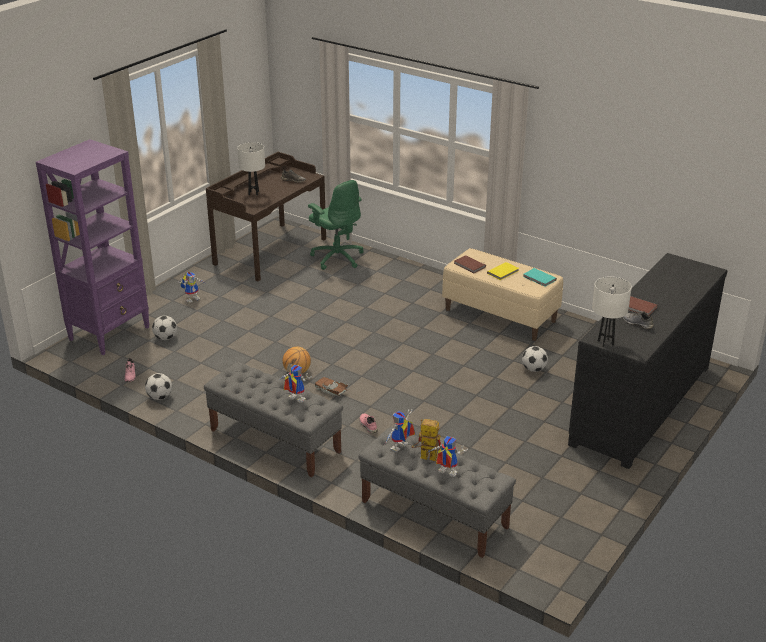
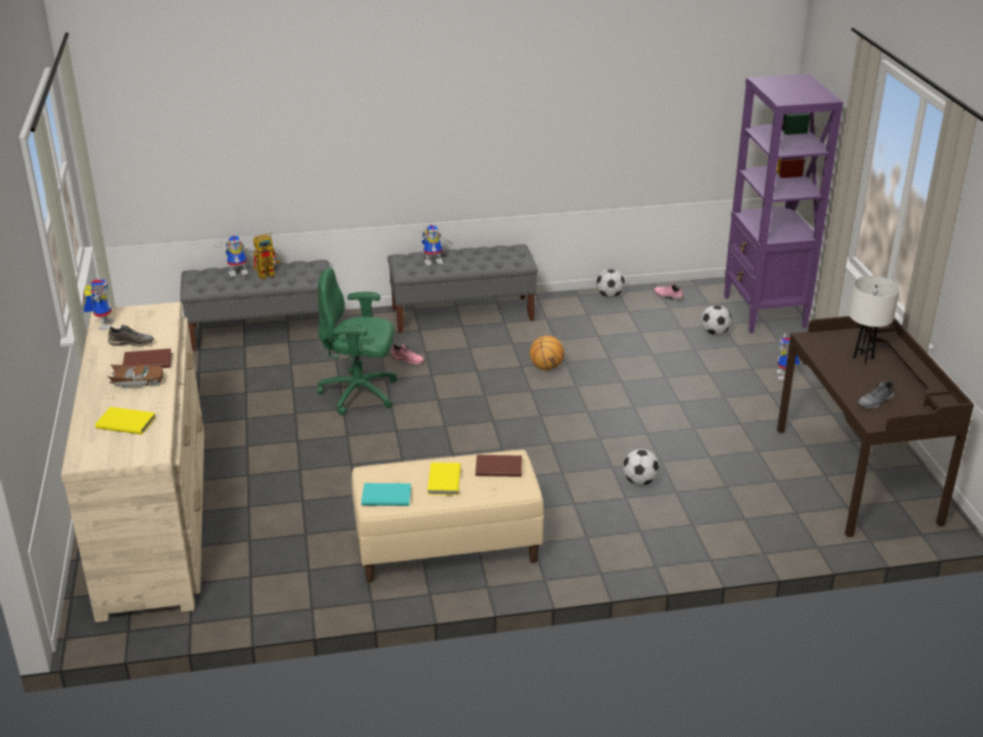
camera: 135 degrees right, 0 degrees up
(331, 391) = (487, 368): brown toy car -> brown toy car (137, 382)
(337, 257) = (773, 515): green office chair -> green office chair (360, 394)
(400, 449) = (296, 270): toy robot -> toy robot (103, 324)
(534, 369) = (319, 496): football -> football (640, 481)
(605, 343) = (149, 310): white table lamp -> none
(639, 404) = (154, 518): black dresser -> beige dresser
(676, 279) = (126, 422): none -> yellow book

